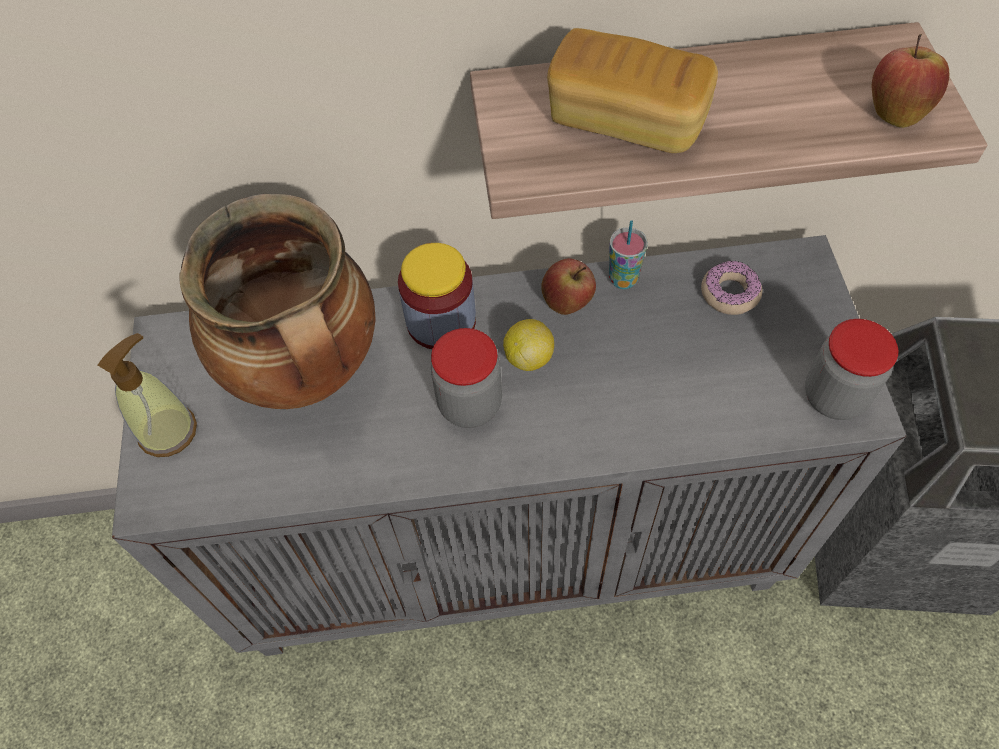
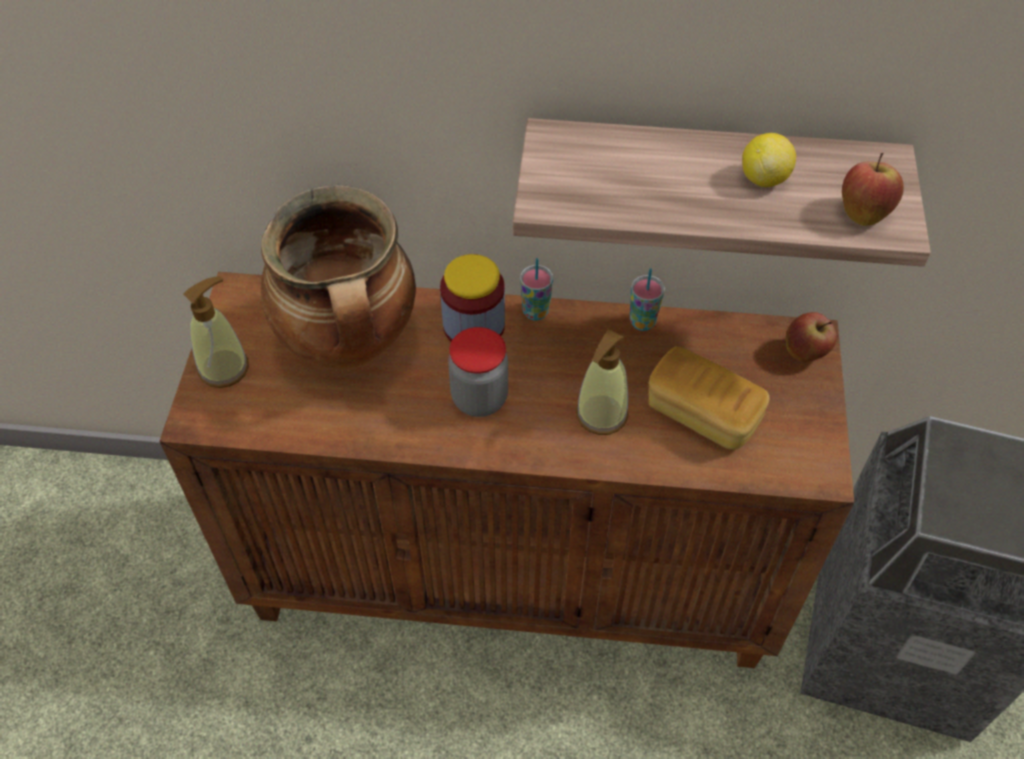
camera: 10 degrees right, 5 degrees down
(504, 291) = (535, 312): none -> cup
(513, 545) = (515, 573): grey cabinet -> brown cabinet
(528, 357) = (540, 370): lemon -> lemon (764, 178)
(568, 303) = (587, 332): apple -> apple (805, 353)
(609, 394) = (601, 415): none -> soap dispenser
(626, 120) = (640, 178): bread -> bread (702, 414)
(730, 293) = (734, 352): donut -> none
(834, 396) = (800, 457): jar -> none

